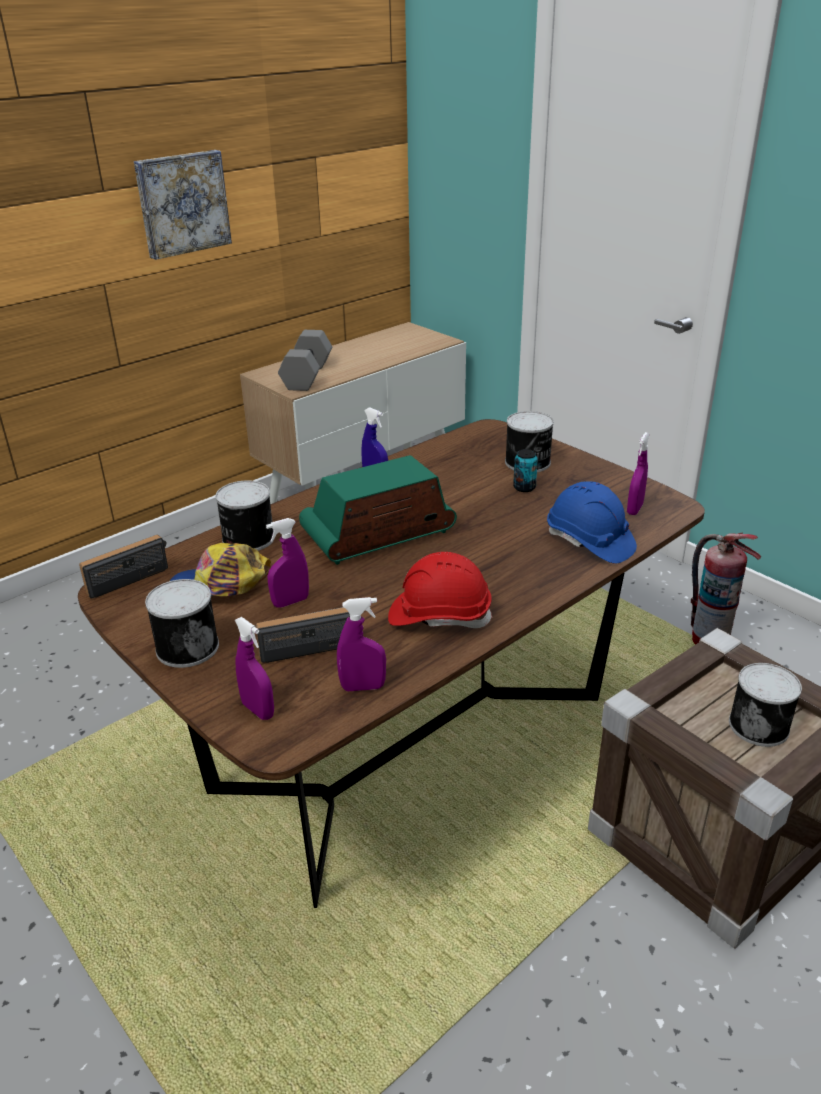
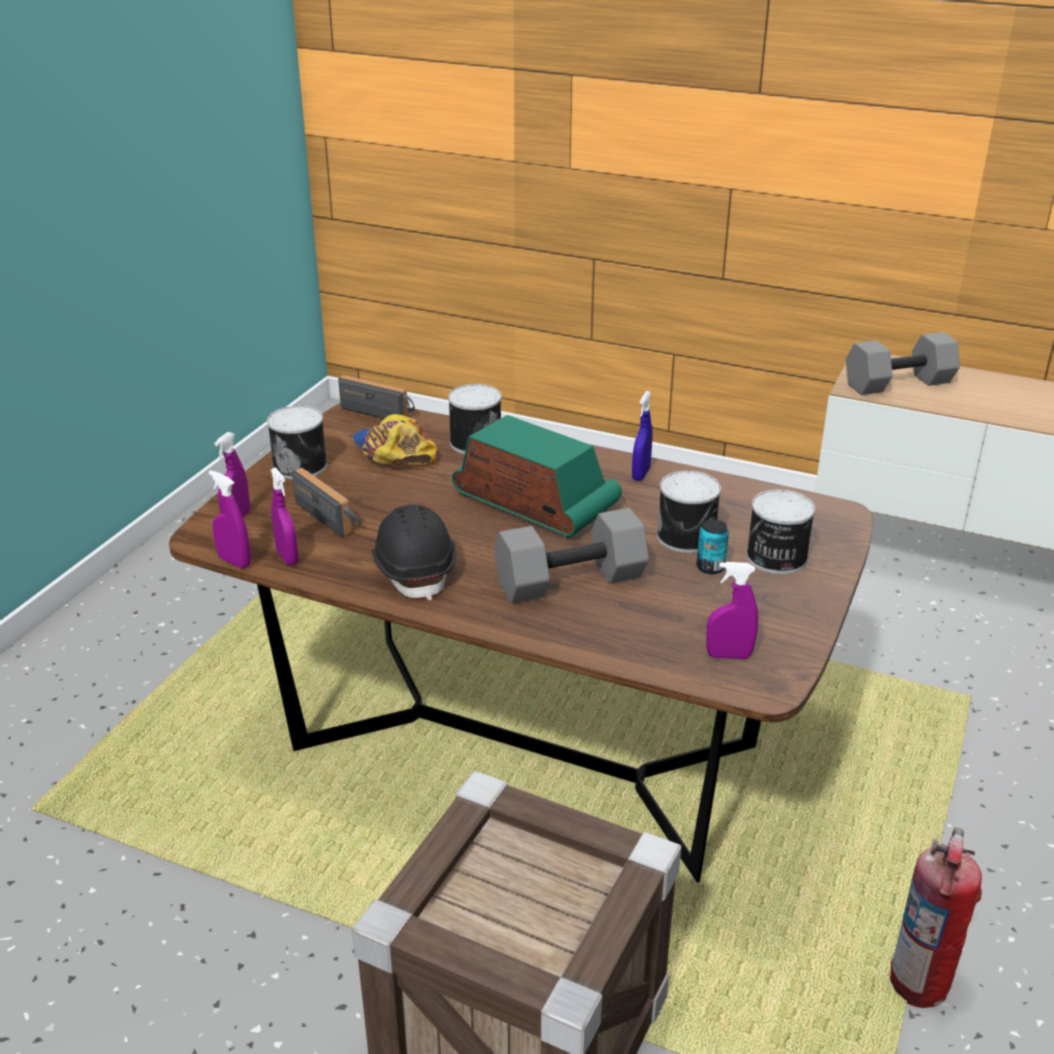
camera: 65 degrees right, 0 degrees up
(182, 203) = (846, 131): picture -> none
(290, 602) = (389, 491): purple spray bottle -> purple spray bottle (234, 562)
(439, 615) = (414, 570): red hard hat -> black hard hat
(504, 545) = (571, 579): none -> grey dumbbell
(589, 542) = (621, 634): blue hard hat -> none
(759, 725) = (519, 915): can -> can (687, 537)

